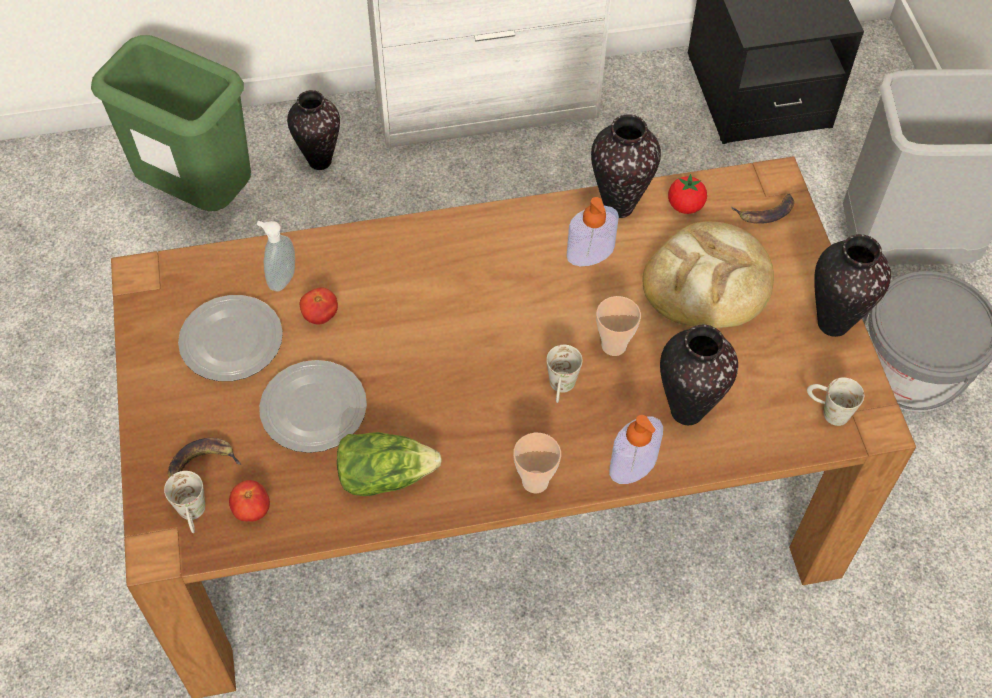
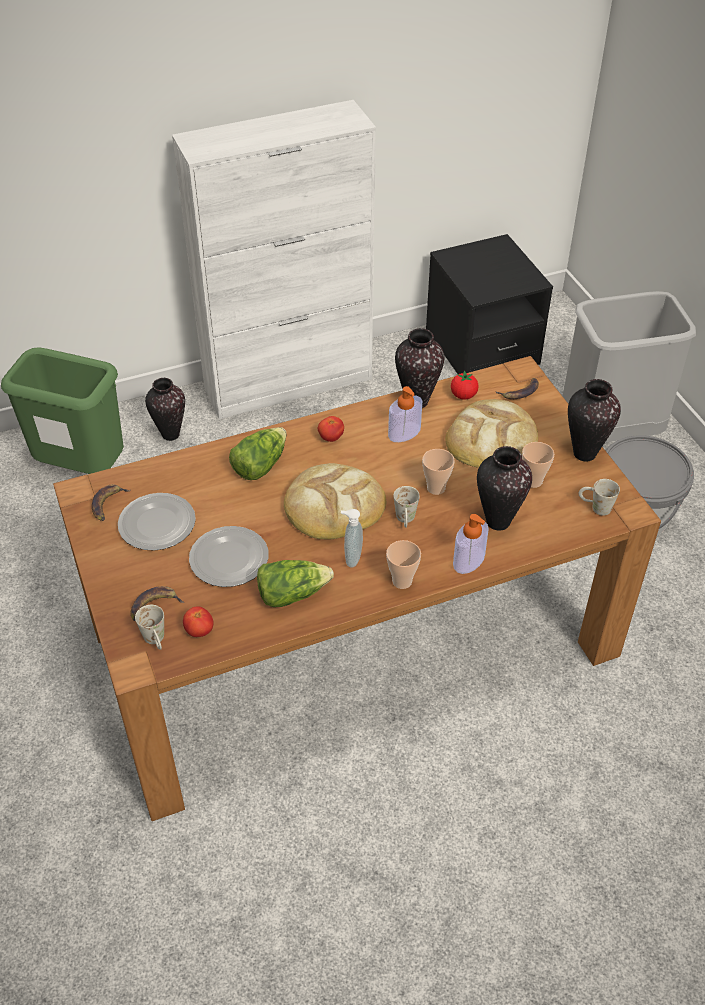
camera: 10 degrees left, 10 degrees down
(174, 301) = (108, 504): none -> banana
(281, 279) = (184, 479): soap dispenser -> soap dispenser (351, 558)
(320, 316) = (219, 499): tomato -> tomato (331, 438)
(385, 272) = (260, 465): none -> lettuce
(469, 350) = (333, 505): none -> bread
(750, 356) = (533, 481): none -> cup

